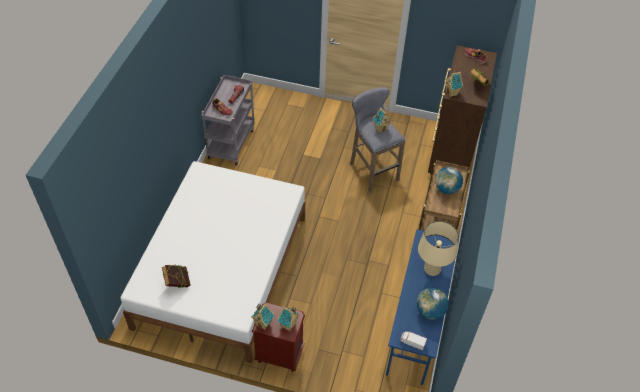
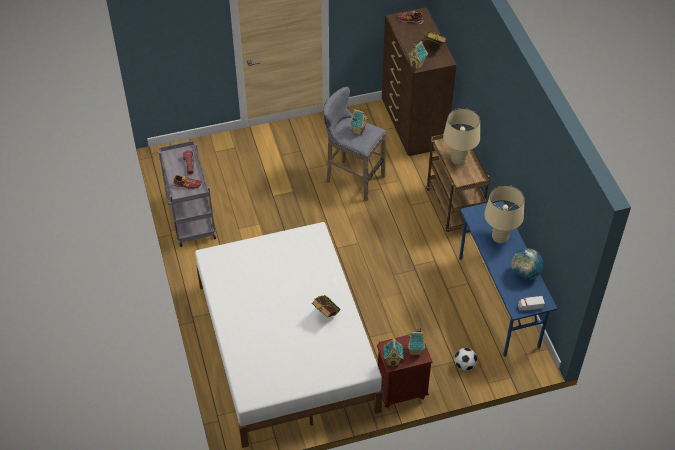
camera: 30 degrees left, 0 degrees up
(177, 283) = (282, 370): book -> book (326, 314)
(347, 363) = (464, 365): none -> football
(446, 189) = (458, 160): globe -> beige table lamp

